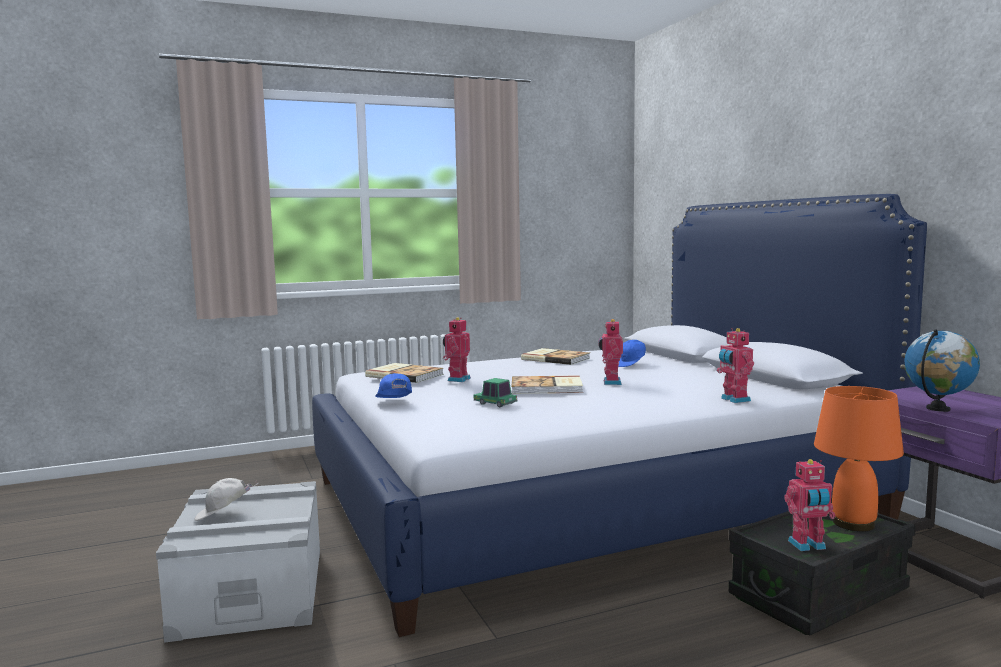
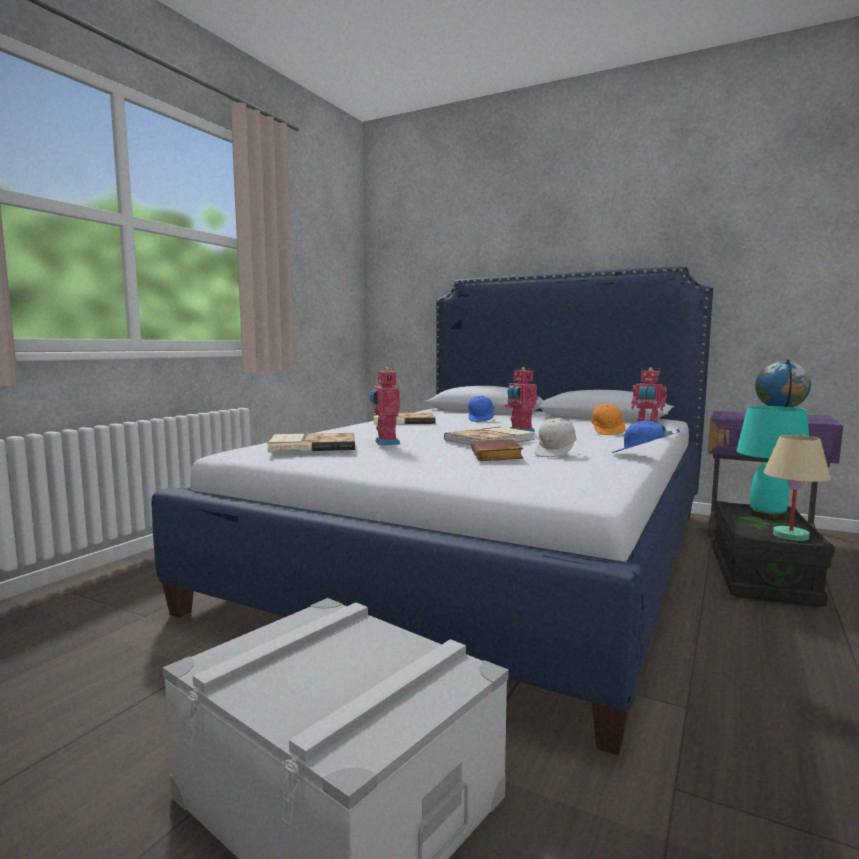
camera: 40 degrees left, 0 degrees up
(223, 515) = (312, 685): white cap -> white cap (556, 453)
(394, 403) = (396, 471): blue cap -> blue cap (640, 455)
(495, 403) = (498, 457): toy car -> brown book
(692, 394) = (607, 432): none -> orange cap
(808, 546) = (790, 535): toy robot -> beige table lamp
(852, 524) = (767, 515): orange table lamp -> turquoise table lamp

